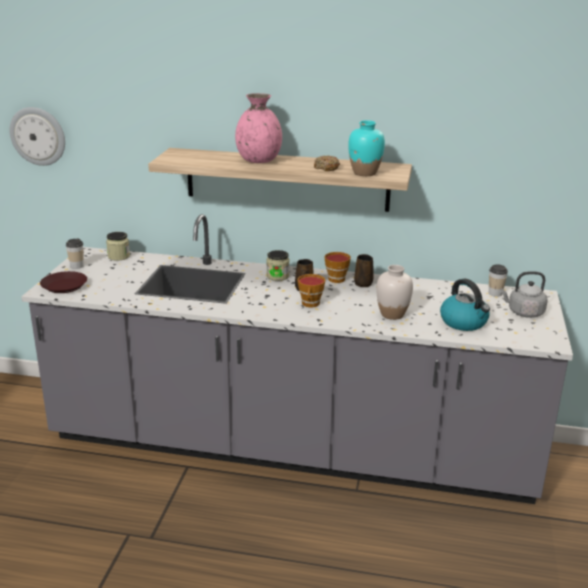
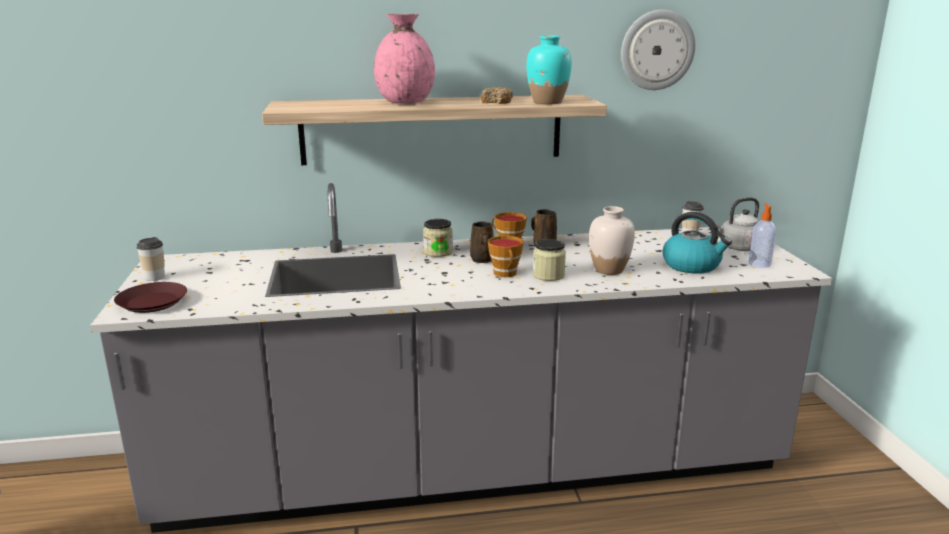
camera: 20 degrees left, 5 degrees down
(38, 136) = (66, 101): wall clock -> wall clock (657, 50)
(118, 256) = (209, 259): jar -> jar (548, 275)
(524, 330) = (759, 263): none -> soap dispenser

